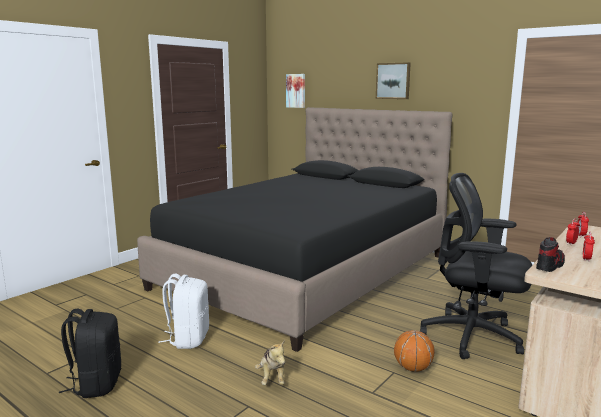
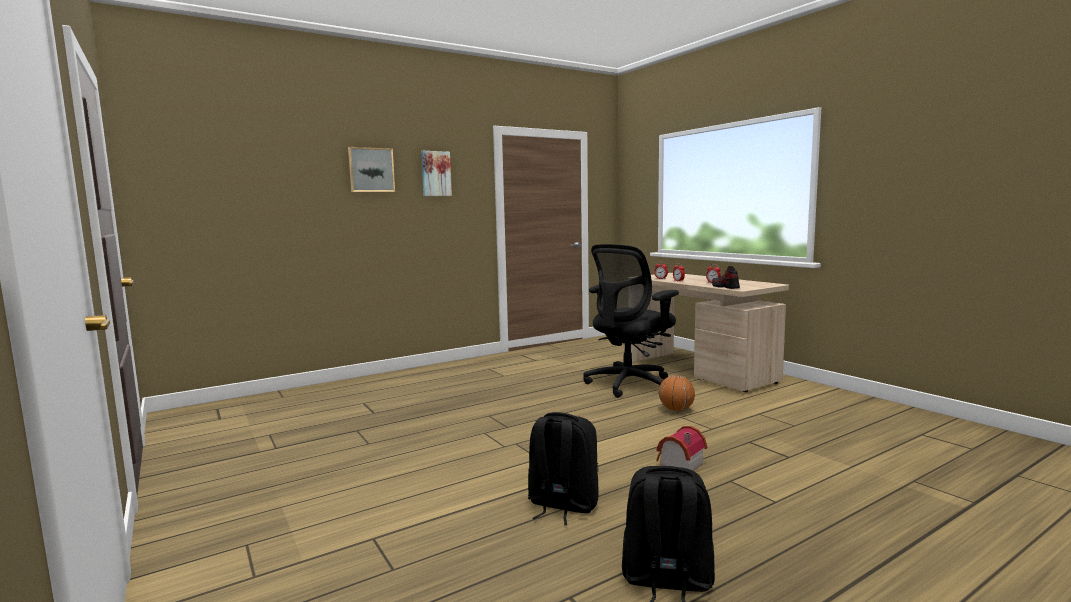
camera: 70 degrees left, 5 degrees down
(188, 339) = (562, 505): white backpack -> black backpack
(272, 378) = (678, 464): plush toy -> toy house
(296, 90) = (195, 181): picture -> picture (435, 173)
(306, 271) = (418, 417): black bed -> none

